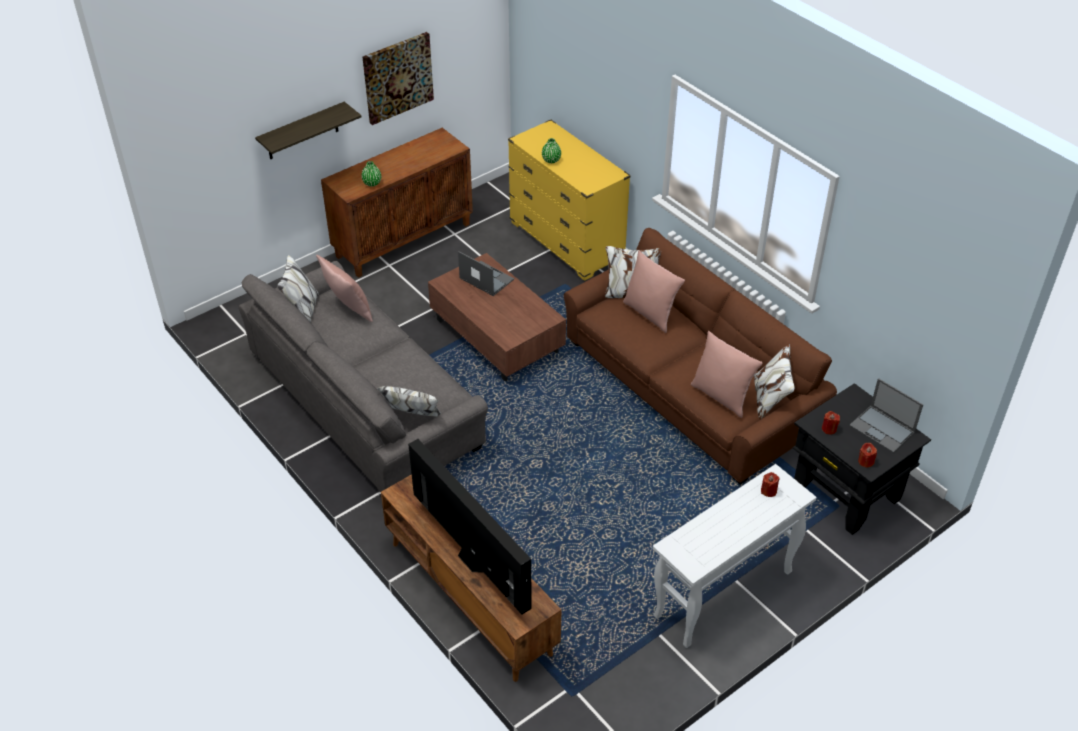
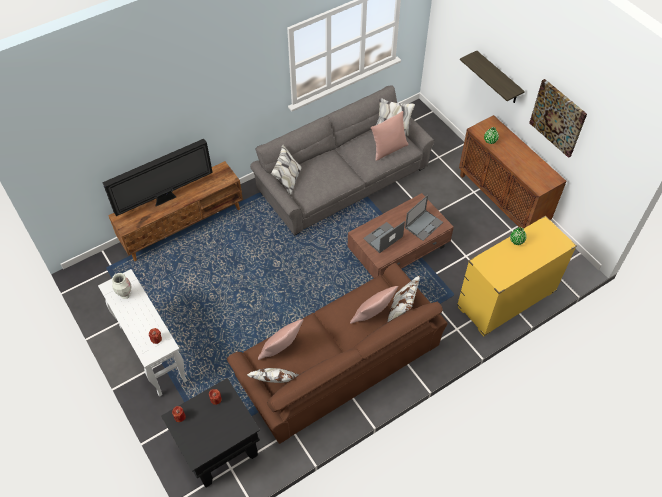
camera: 95 degrees right, 10 degrees up
(703, 542) = (125, 295): none -> vase
(882, 429) = (208, 437): laptop -> laptop (383, 238)

